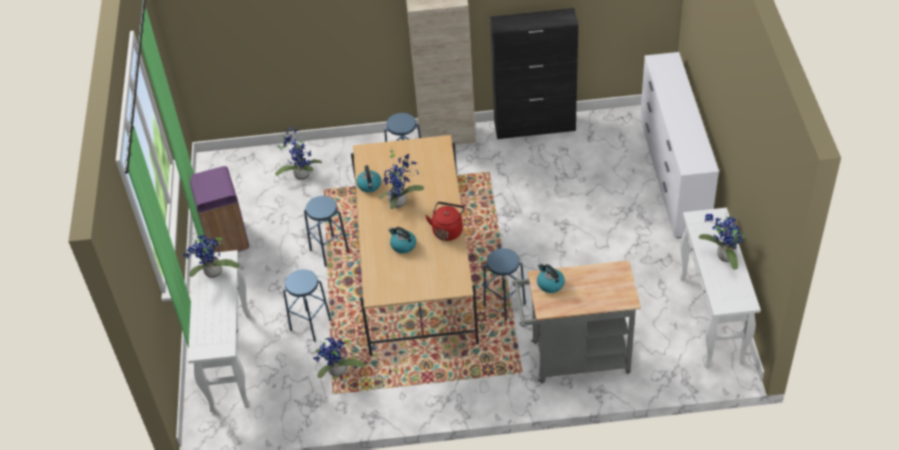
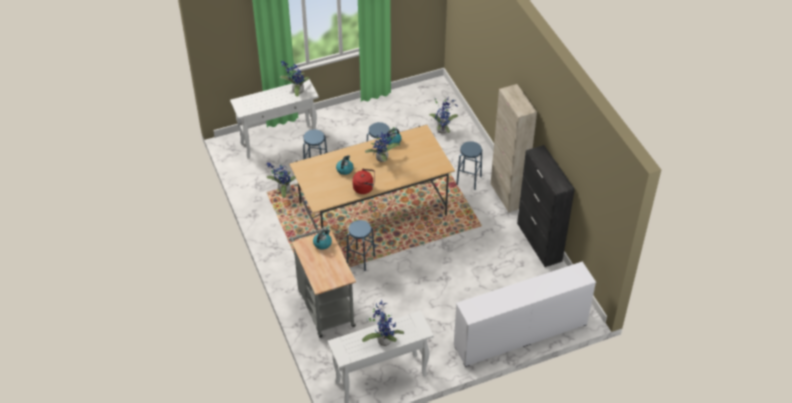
camera: 70 degrees right, 0 degrees up
(227, 238) = (374, 111): purple trash can -> none

